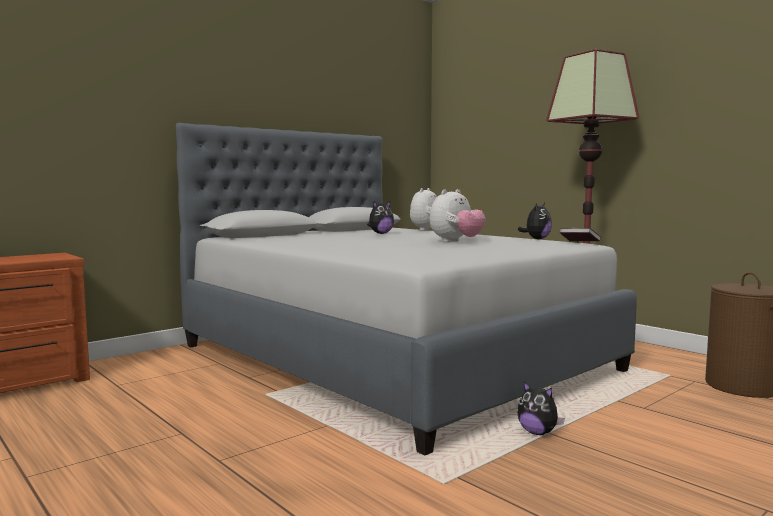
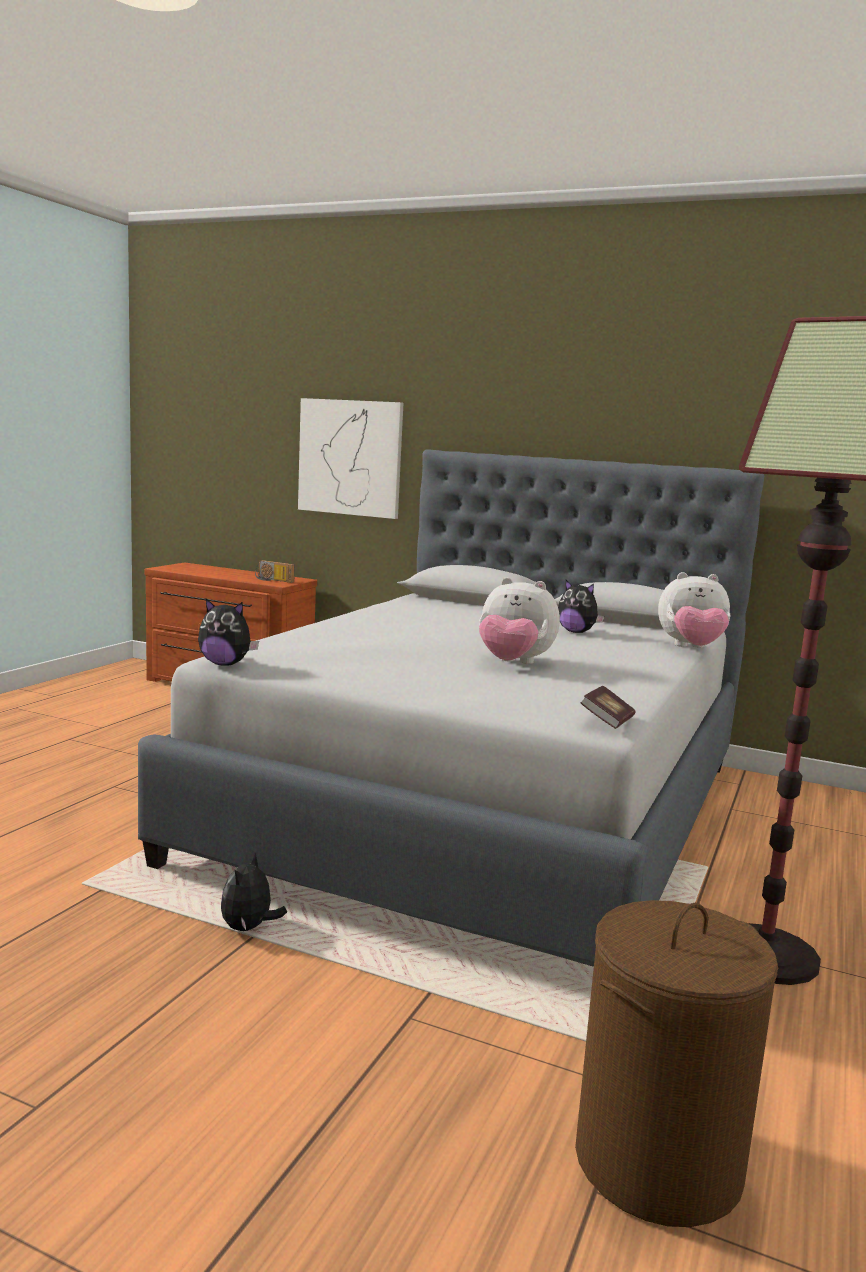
camera: 65 degrees right, 5 degrees up
(44, 257) = (272, 580): none -> radio
(90, 131) = (350, 457): none -> picture
(536, 239) = (637, 699): plush toy -> plush toy (225, 664)

